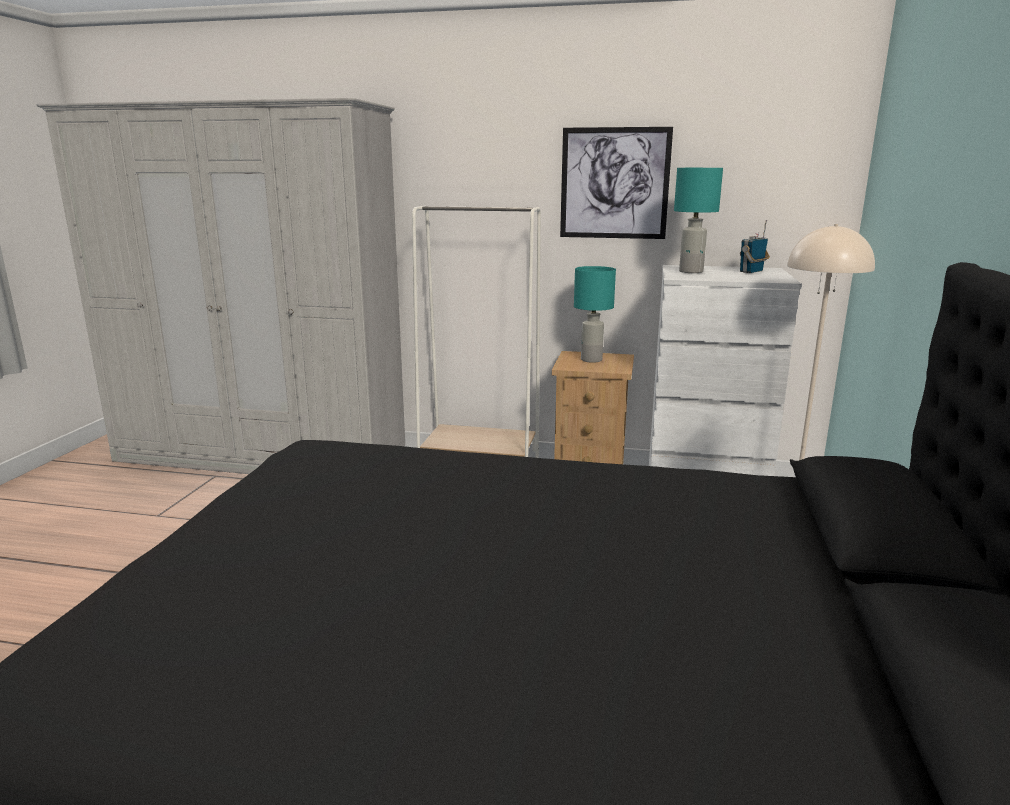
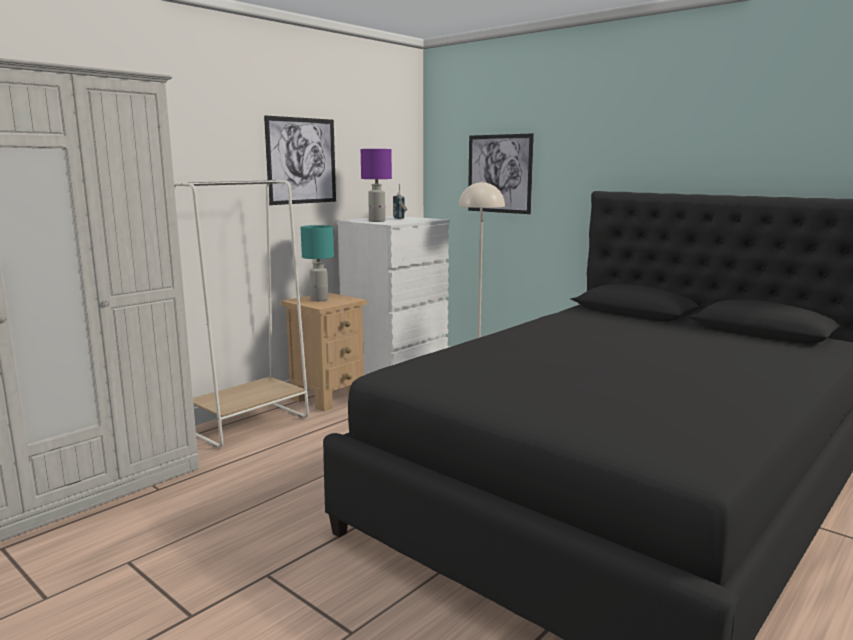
camera: 60 degrees left, 5 degrees down
(691, 272) = (377, 221): turquoise table lamp -> purple table lamp
(911, 212) = (499, 173): none -> picture

